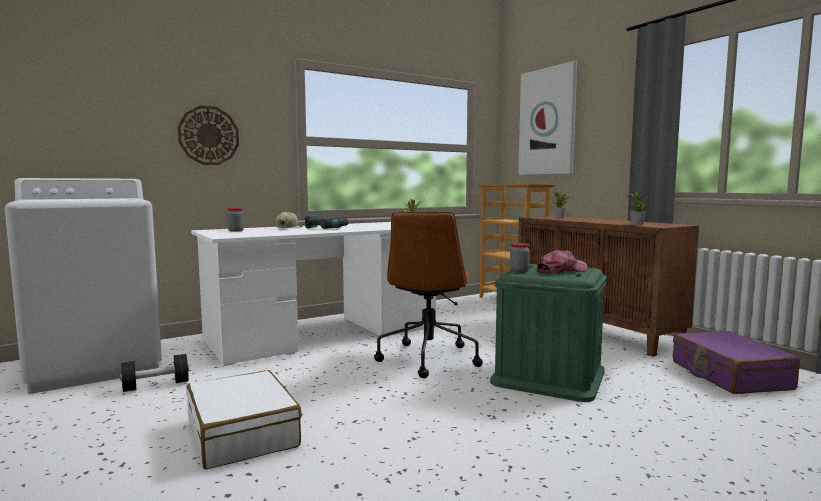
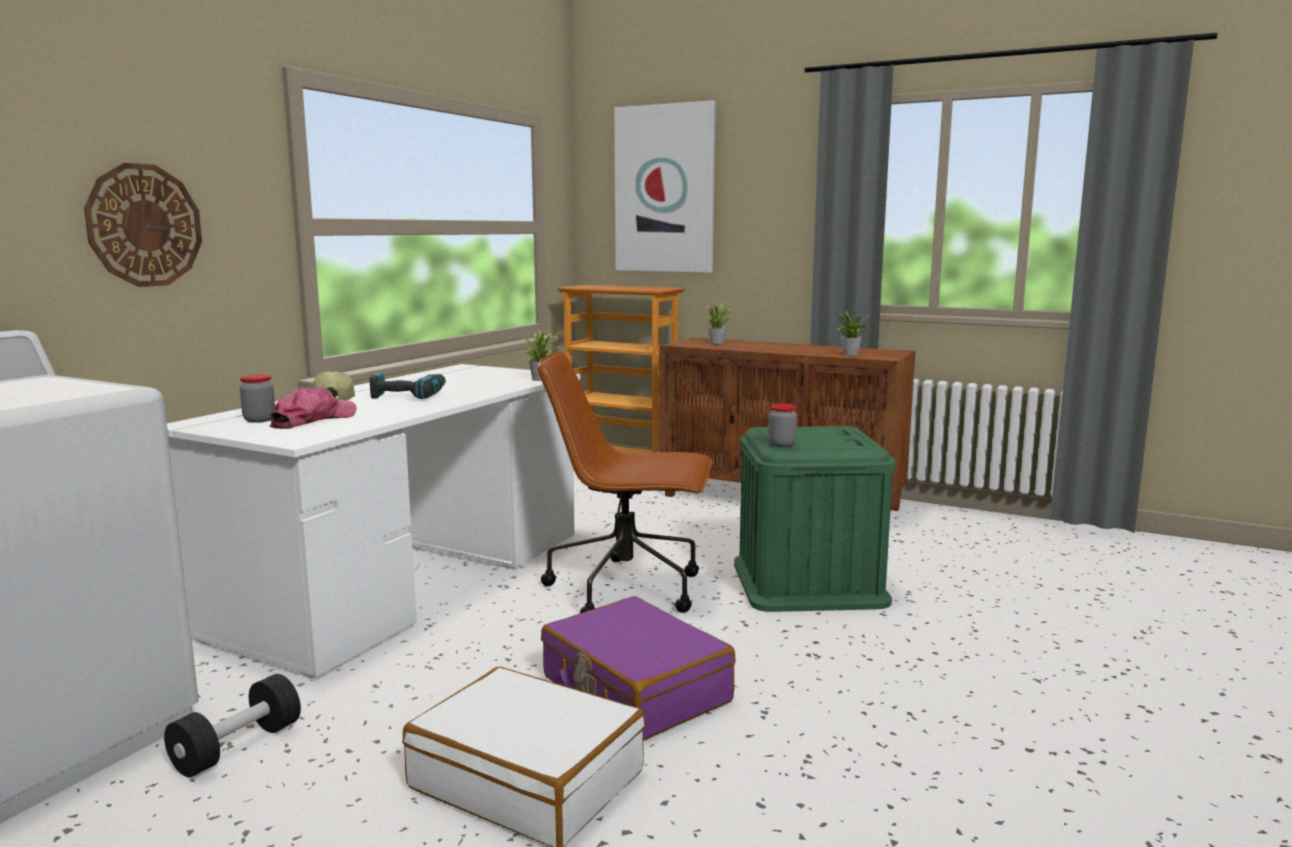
camera: 30 degrees left, 5 degrees up
(428, 358) = (628, 589): brown office chair -> brown office chair turned 120 degrees clockwise
(561, 271) = (827, 437): cap -> cap (313, 420)
(729, 375) = (978, 539): purple suitcase -> purple suitcase (634, 690)

